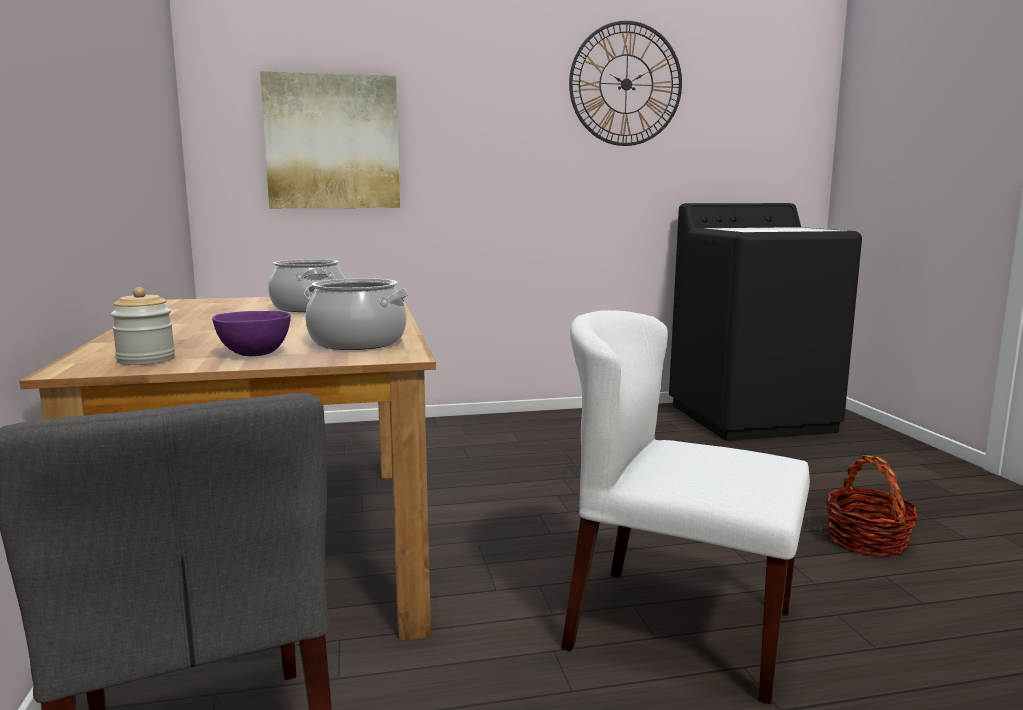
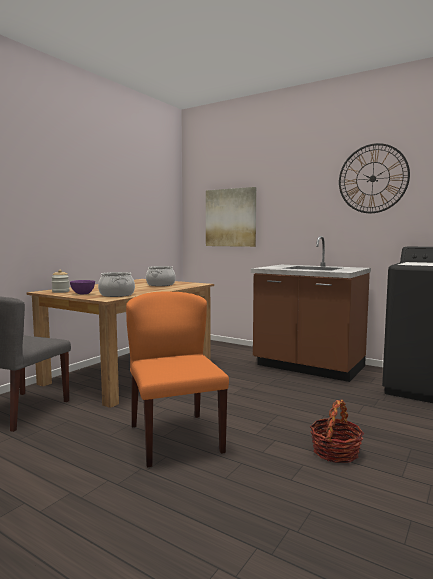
camera: 45 degrees right, 5 degrees down
(562, 430) = (308, 367): none -> brown counter
(677, 629) = (175, 438): white chair -> orange chair

